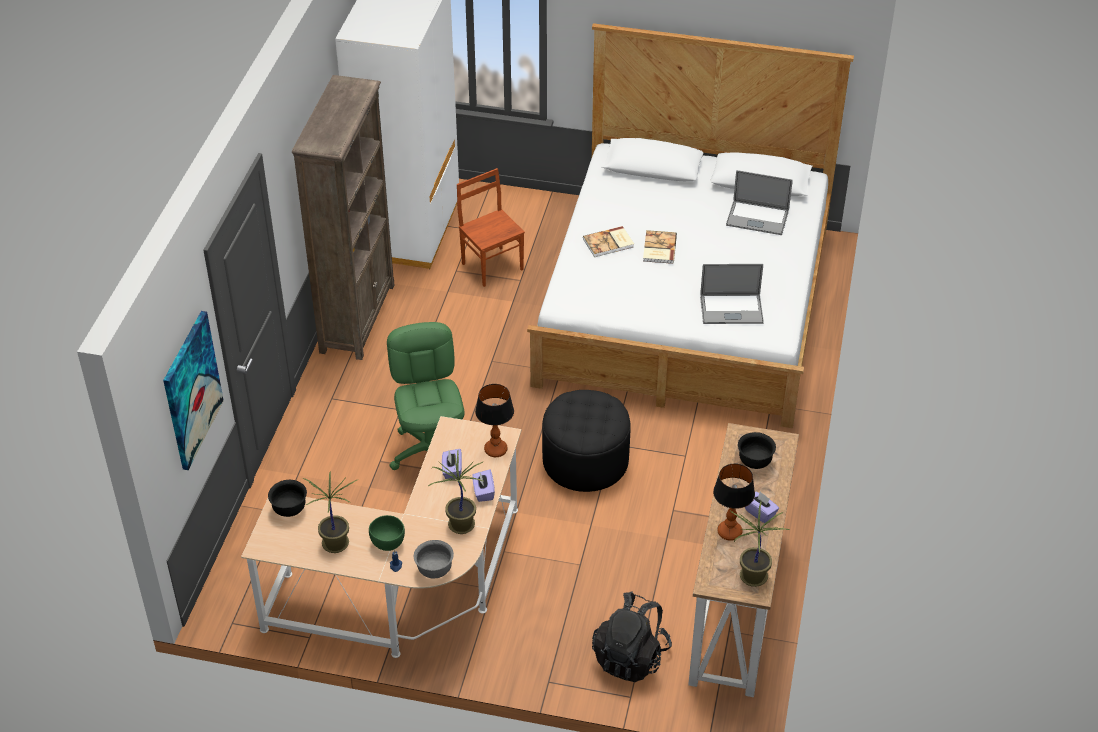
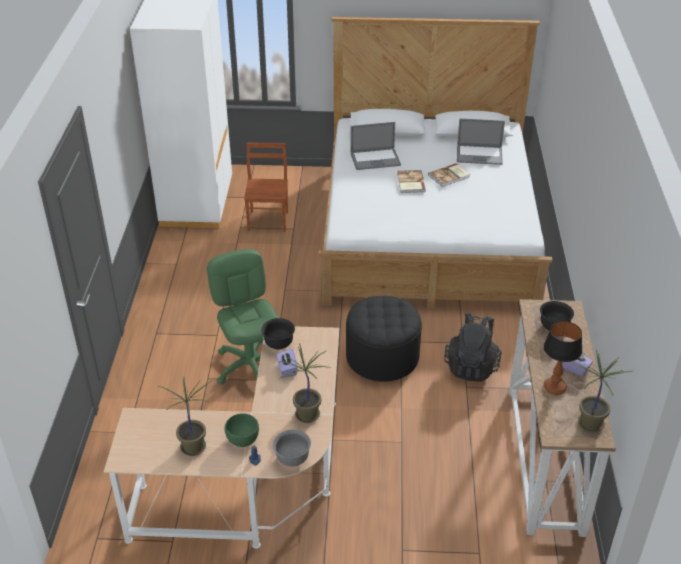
camera: 10 degrees left, 5 degrees down
(191, 390) = (39, 318): picture -> none
(289, 509) = (143, 422): black bowl -> black bowl (279, 344)
(357, 318) = (167, 269): brown bookcase -> none
(483, 492) = (320, 384): purple tissue box -> none
(492, 266) = (269, 221): brown chair -> brown chair turned 45 degrees clockwise
(495, 449) = (321, 347): table lamp -> none
(609, 243) = (369, 183): book -> book (449, 176)
(631, 657) = (468, 516): black backpack -> black backpack (472, 366)
(731, 309) = (482, 219): laptop -> laptop (375, 159)

